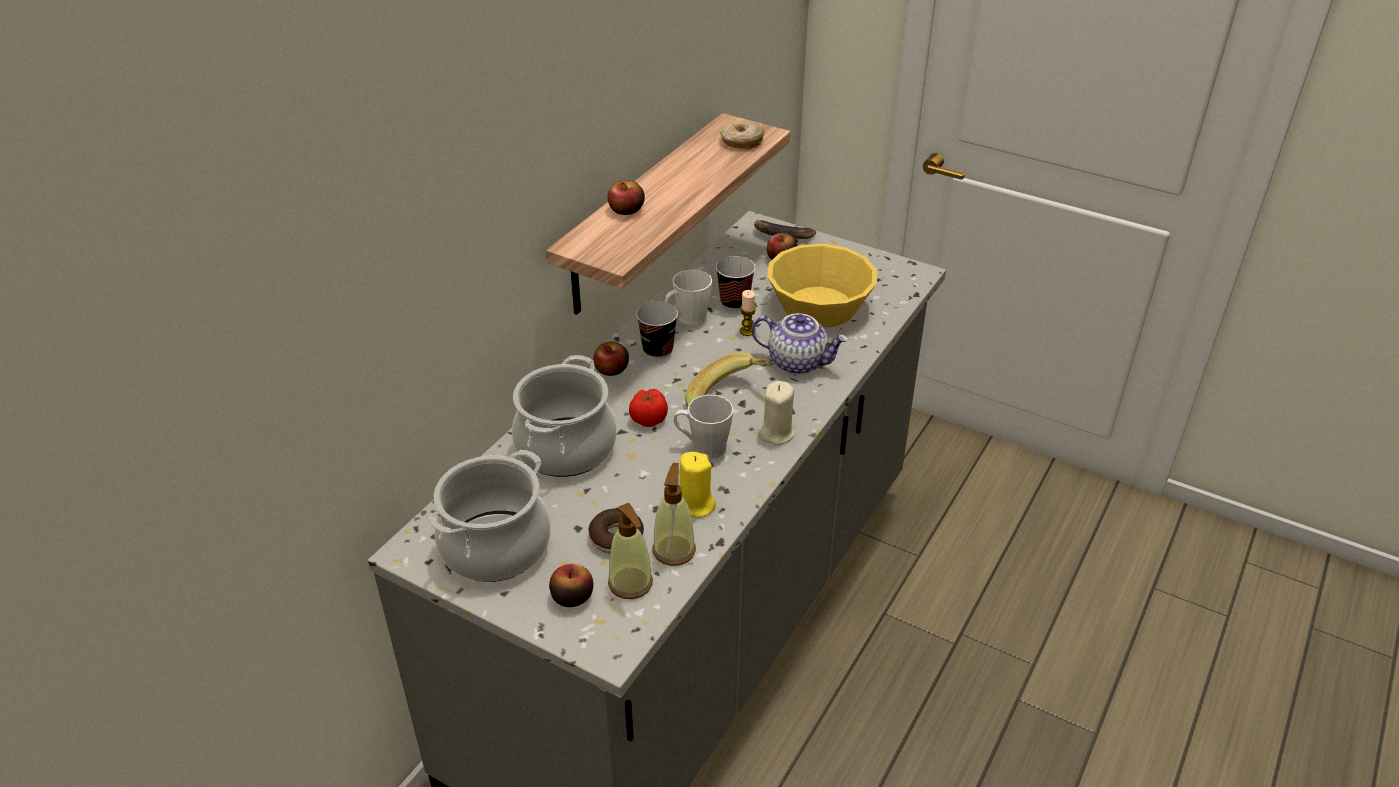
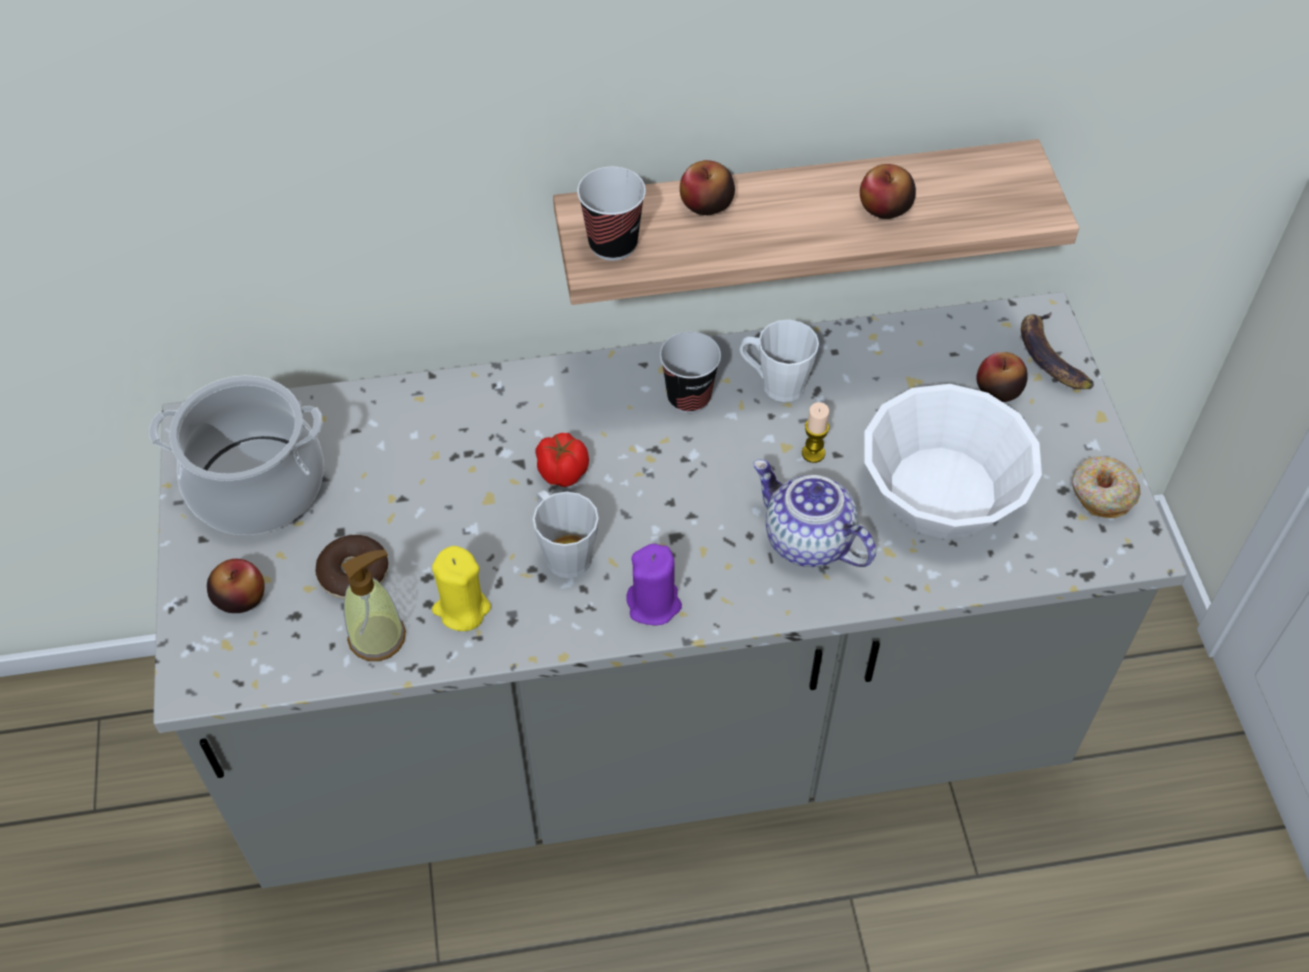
camera: 50 degrees right, 15 degrees up
(566, 448) = (449, 436): cooking pot -> none
(612, 369) = (613, 382): apple -> apple (885, 208)
(630, 583) = (298, 633): soap dispenser -> none
(729, 398) = (671, 519): banana -> none
(734, 303) = (855, 405): cup -> cup (613, 244)
(741, 141) = (988, 200): donut -> donut (1101, 494)
(776, 433) = (654, 604): beige candle -> purple candle
(798, 362) = (807, 540): teapot -> teapot turned 150 degrees clockwise
(819, 307) = (942, 491): yellow bowl -> white bowl

